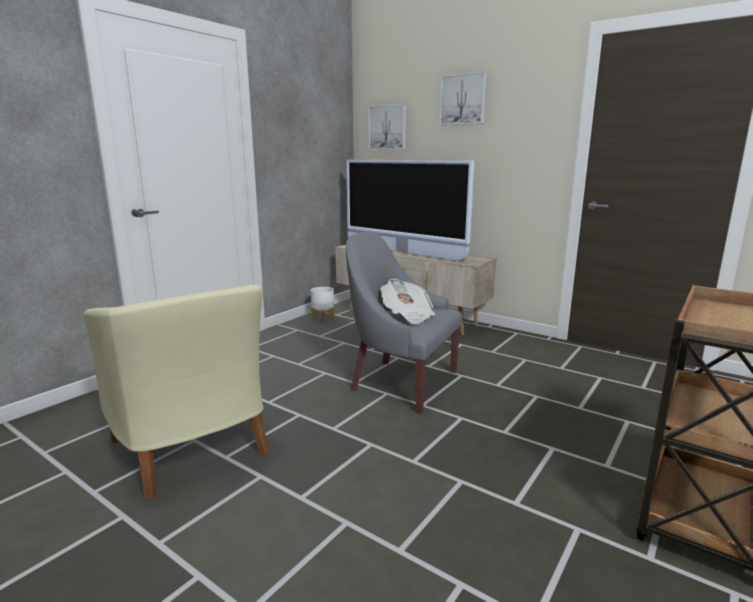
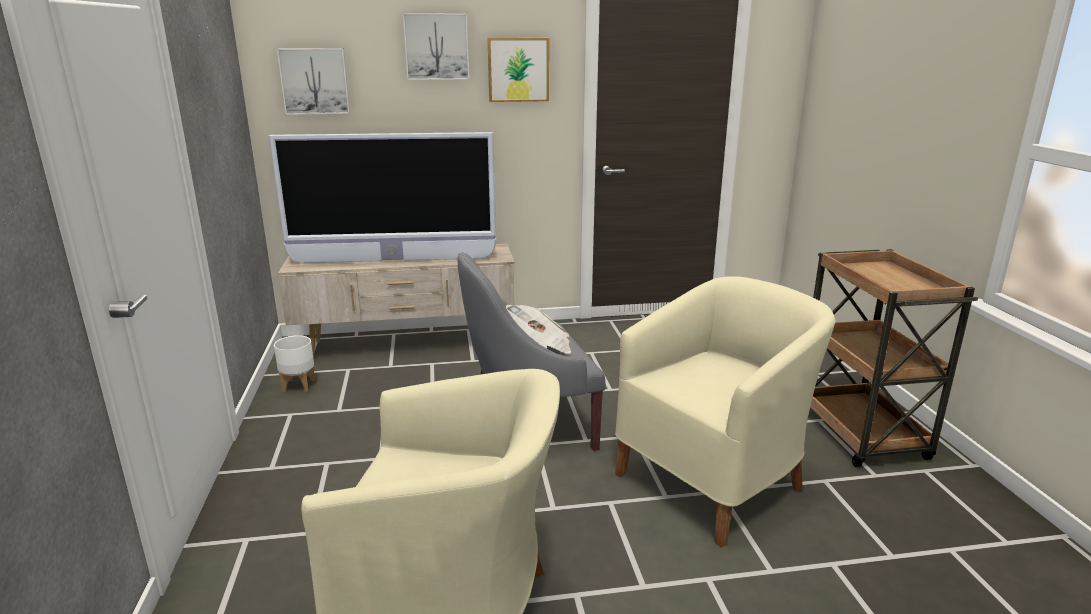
camera: 45 degrees left, 5 degrees up
(469, 473) = (714, 481): none -> beige armchair
(522, 115) = (518, 69): none -> picture

